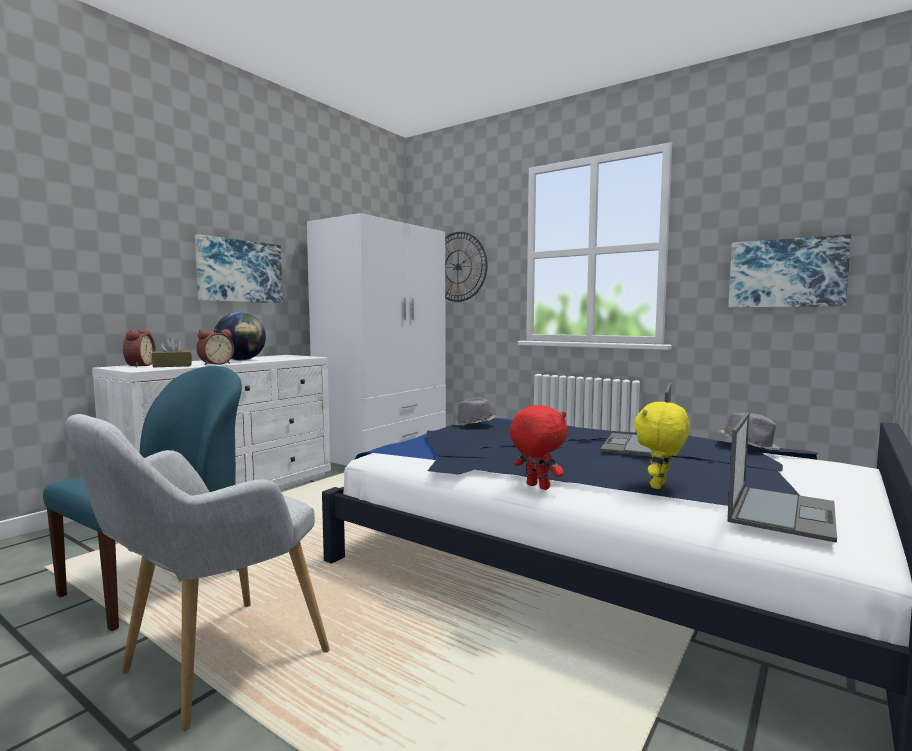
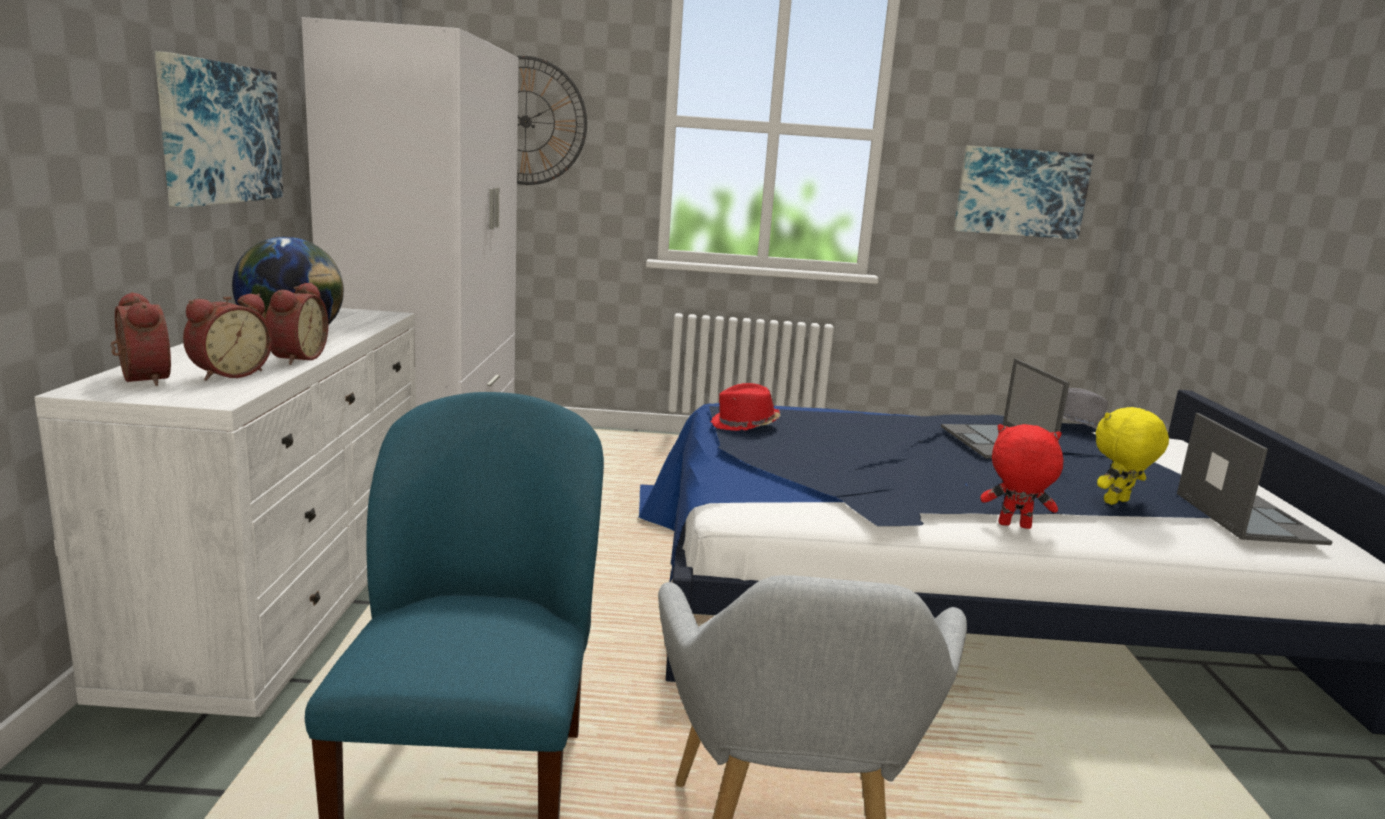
camera: 35 degrees left, 10 degrees up
(172, 366) = (228, 374): brown tissue box -> alarm clock
(474, 424) = (744, 425): grey hat -> red hat
(660, 486) = (1117, 502): yellow plush toy -> yellow plush toy turned 60 degrees clockwise

